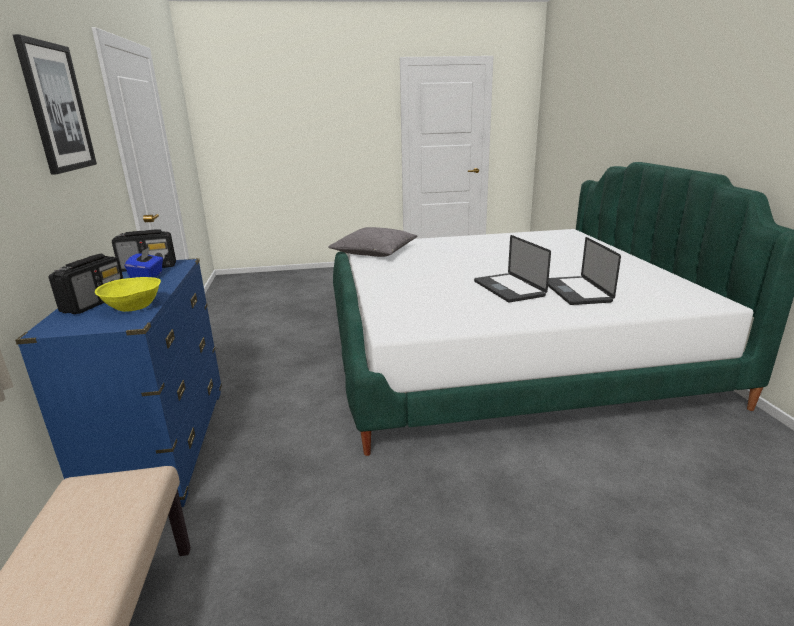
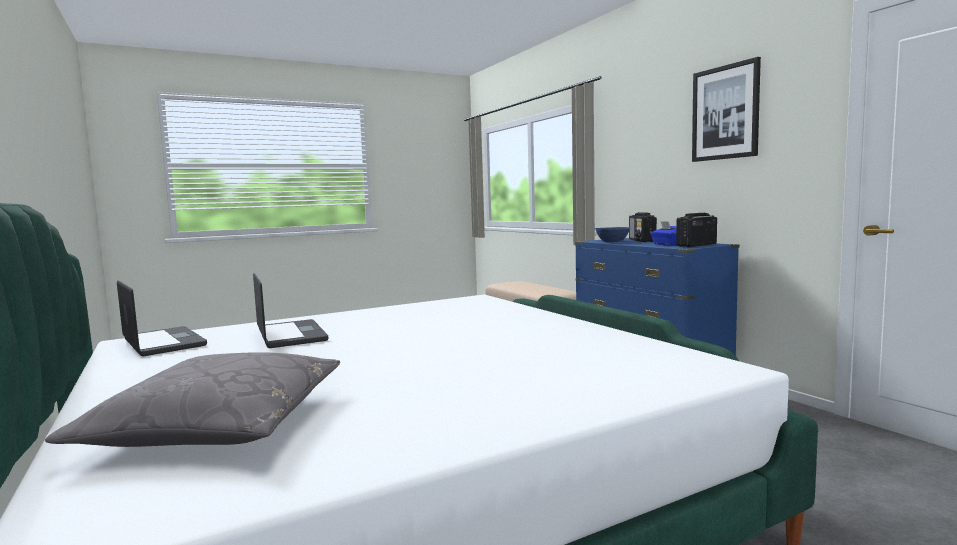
camera: 160 degrees right, 15 degrees down
(134, 307) = (611, 242): yellow bowl -> blue bowl
(374, 251) = (659, 357): grey pillow -> grey pillow (220, 424)
(508, 289) = (378, 330): laptop -> laptop (163, 343)

